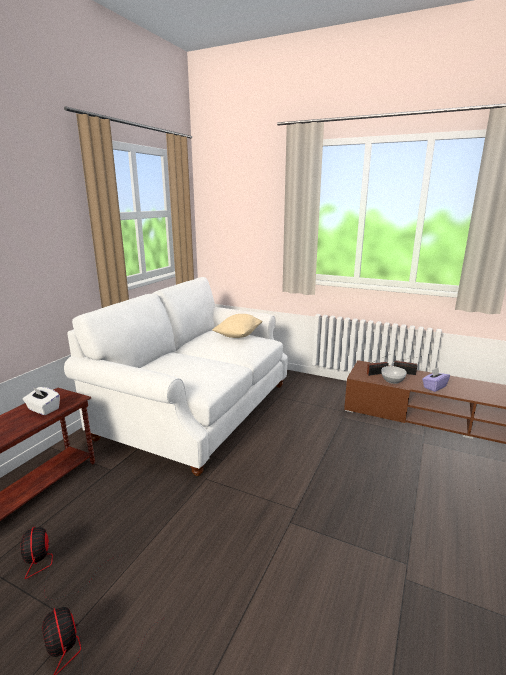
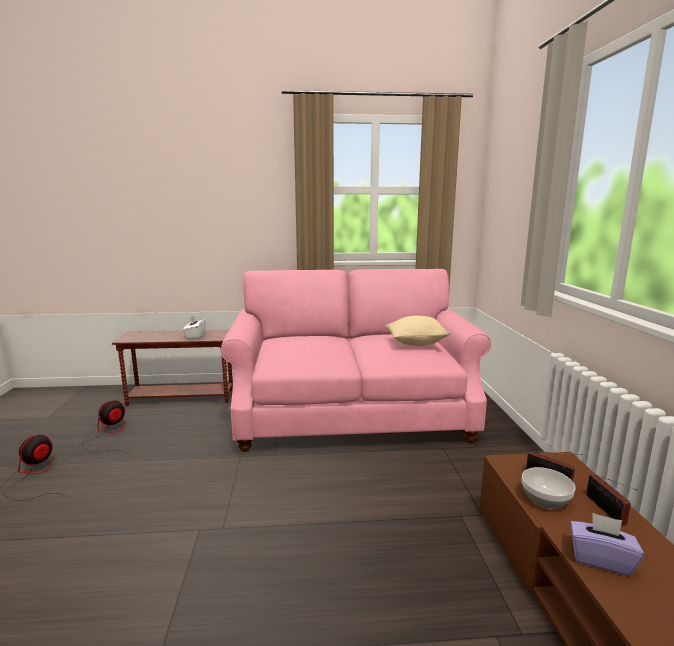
camera: 60 degrees right, 5 degrees down
(198, 409) = (352, 412): white sofa -> pink sofa

